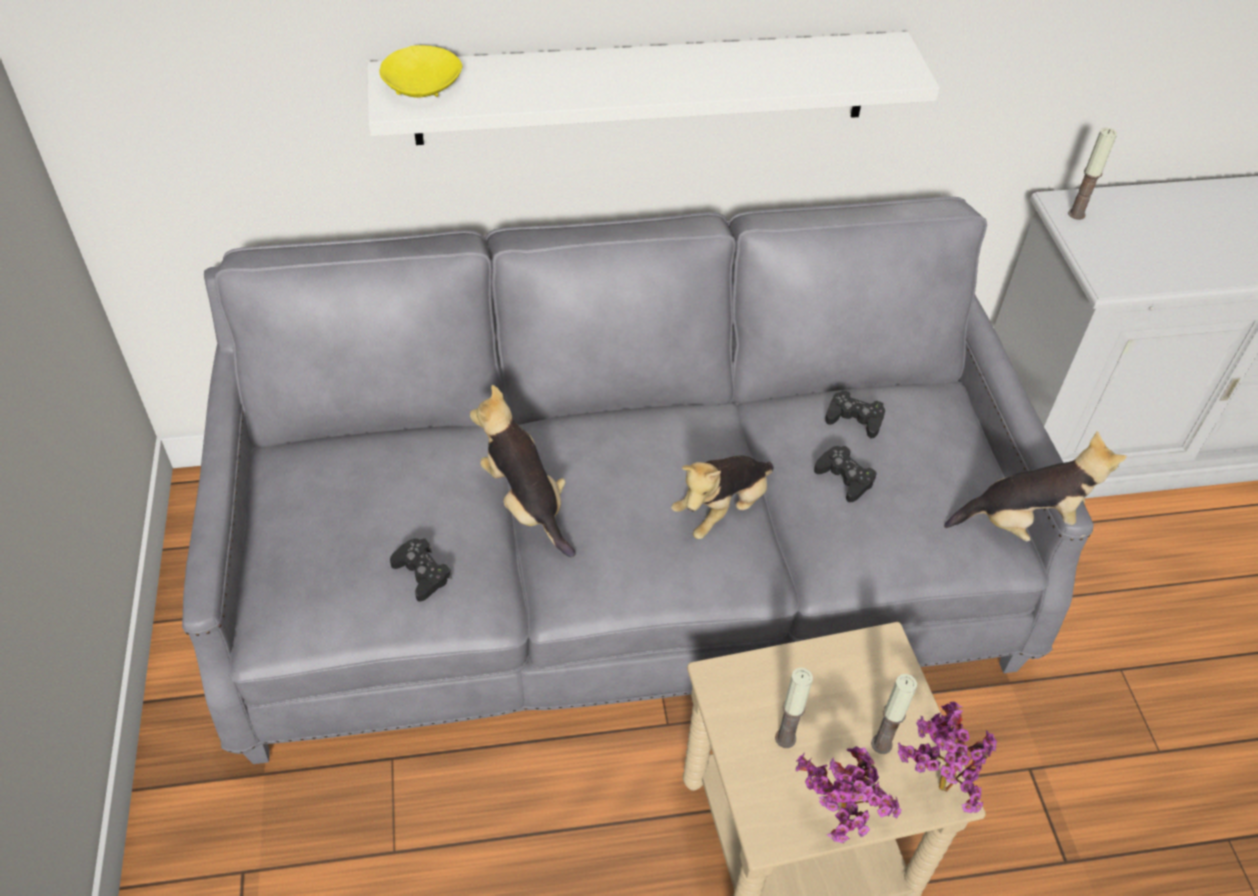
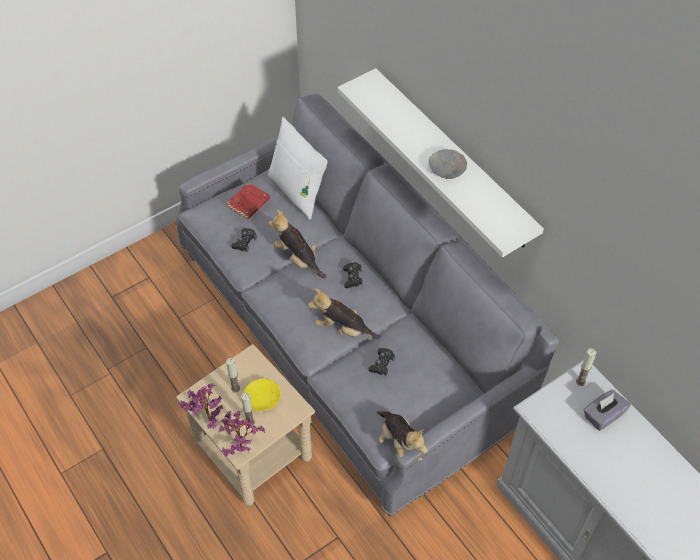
camera: 65 degrees right, 5 degrees up
(327, 526) = (248, 204): none -> red book
(359, 440) = (297, 192): none -> white pillow
(421, 85) = (371, 90): yellow bowl -> yellow bowl (262, 398)
(526, 503) = (298, 258): plush toy -> plush toy turned 75 degrees counterclockwise
(704, 74) = (447, 169): none -> grey bowl
(854, 418) = (422, 356): black game controller -> black game controller (352, 277)
(1148, 218) = (603, 415): none -> grey tissue box

